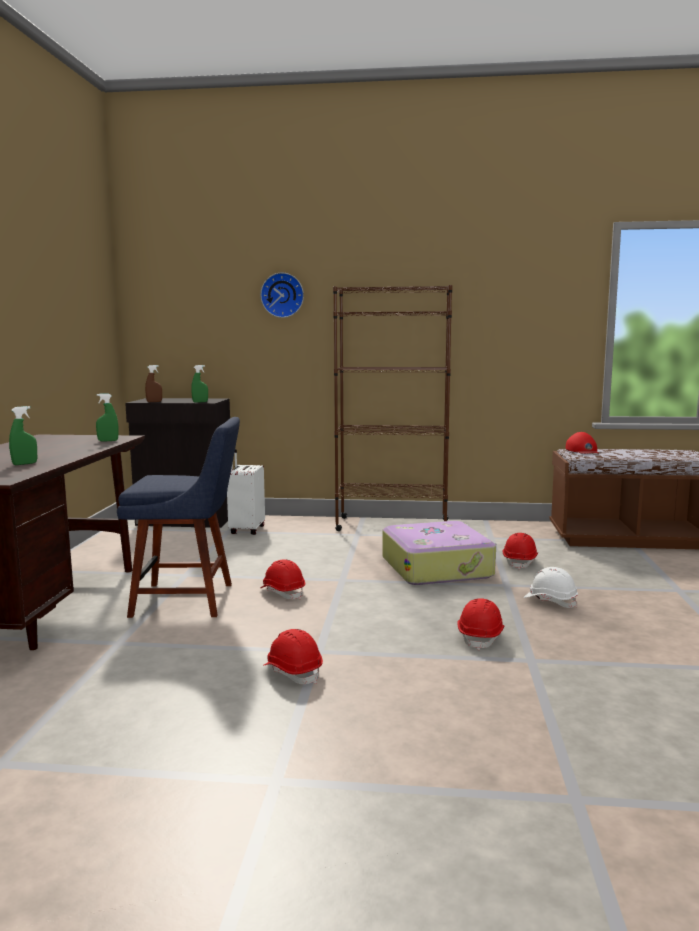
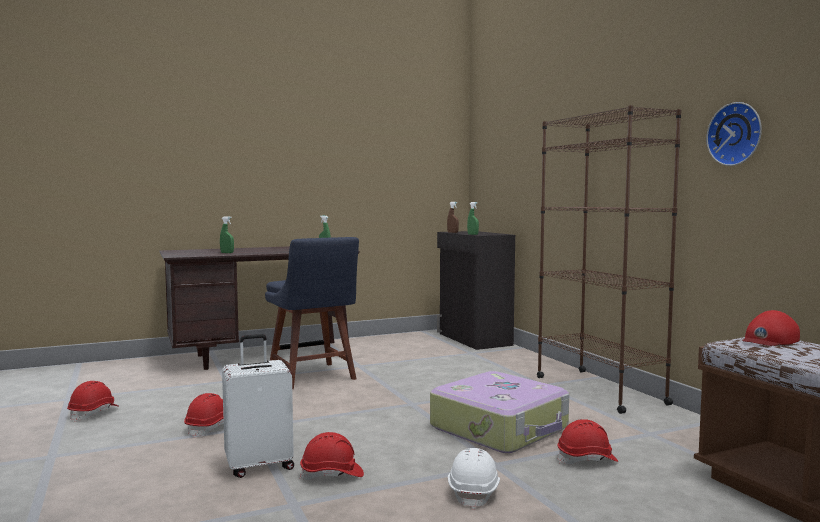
camera: 60 degrees right, 5 degrees down
(246, 530) = (483, 356): white suitcase -> white suitcase (259, 466)
(282, 295) = (552, 135): wall clock -> wall clock (736, 134)
(283, 592) = (358, 394): red hard hat -> red hard hat (94, 413)

